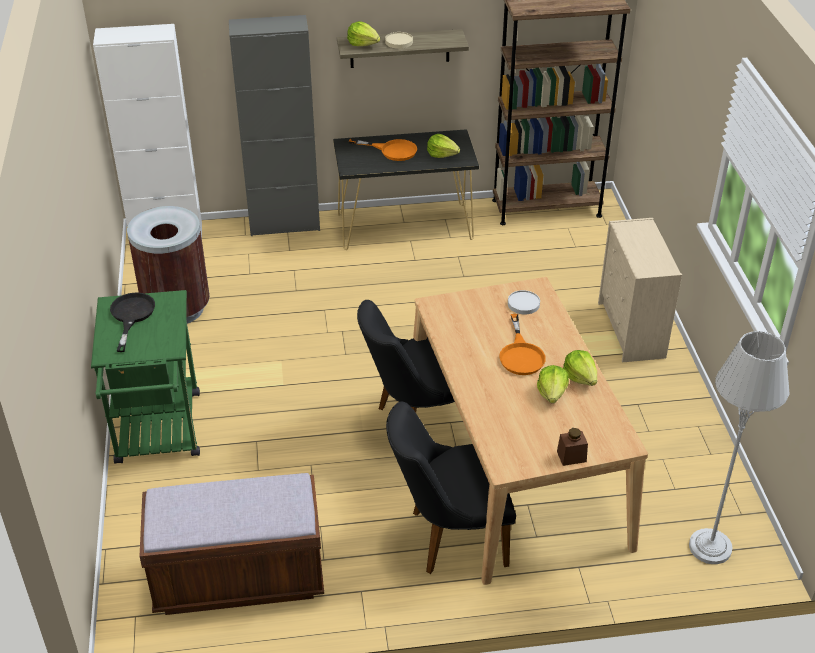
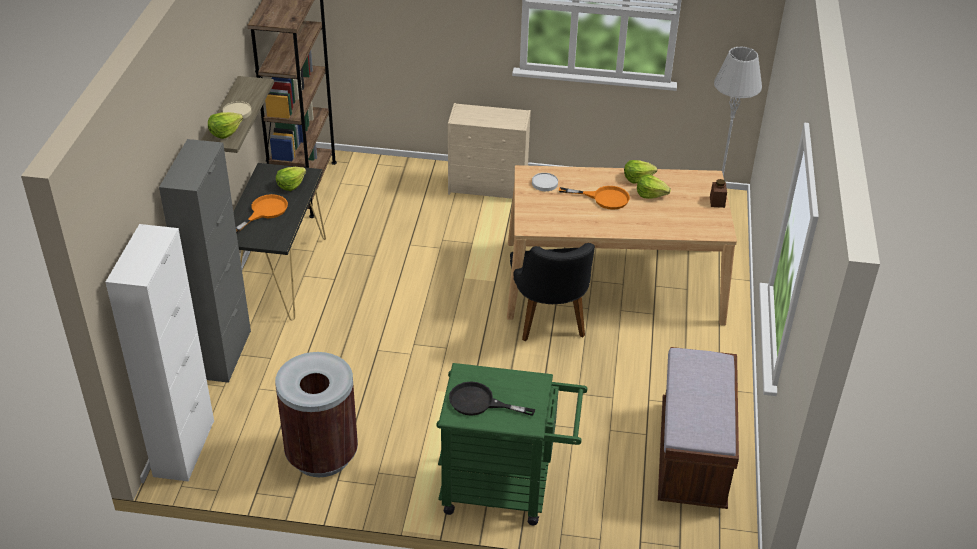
camera: 75 degrees left, 0 degrees up
(448, 537) = (677, 332): black chair -> none

